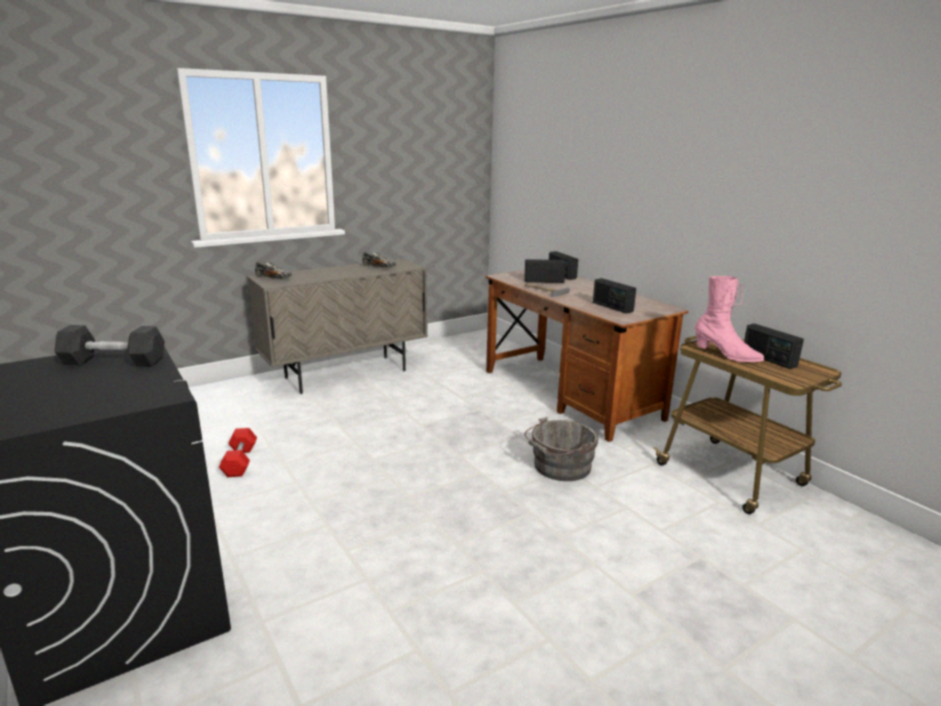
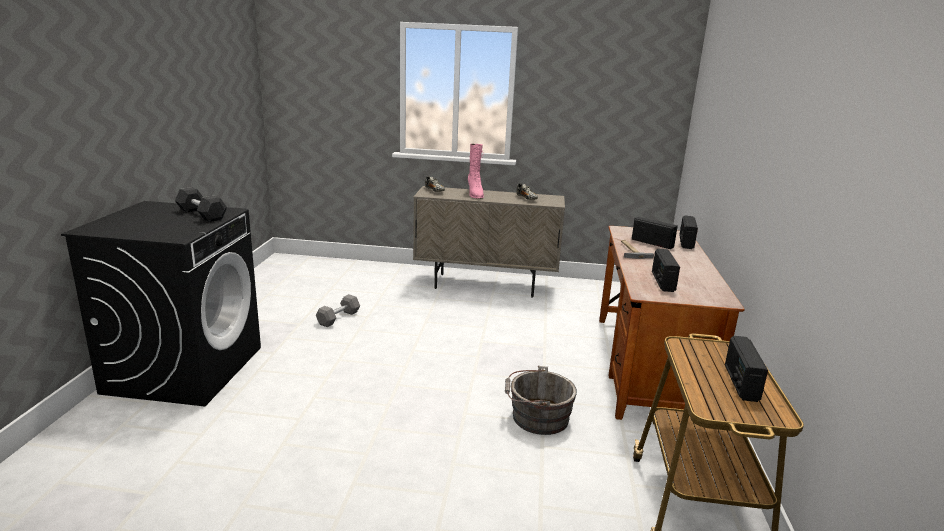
camera: 40 degrees right, 0 degrees up
(240, 461) = (338, 318): red dumbbell -> grey dumbbell
(726, 355) = (695, 361): pink boot -> pink boot (475, 194)

